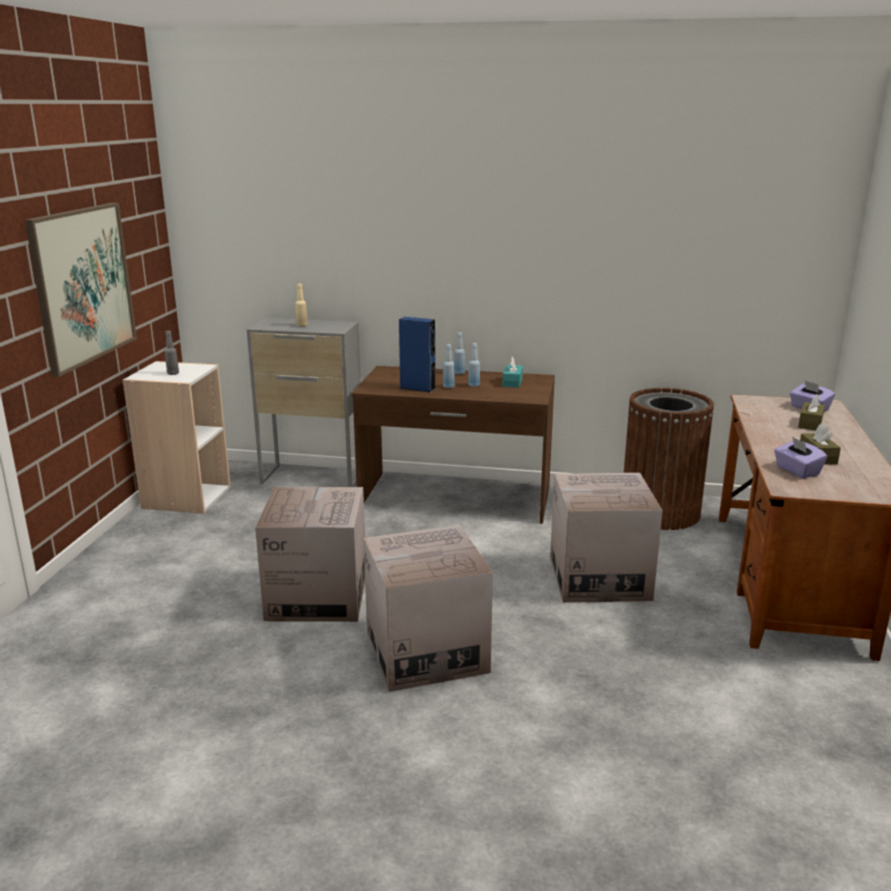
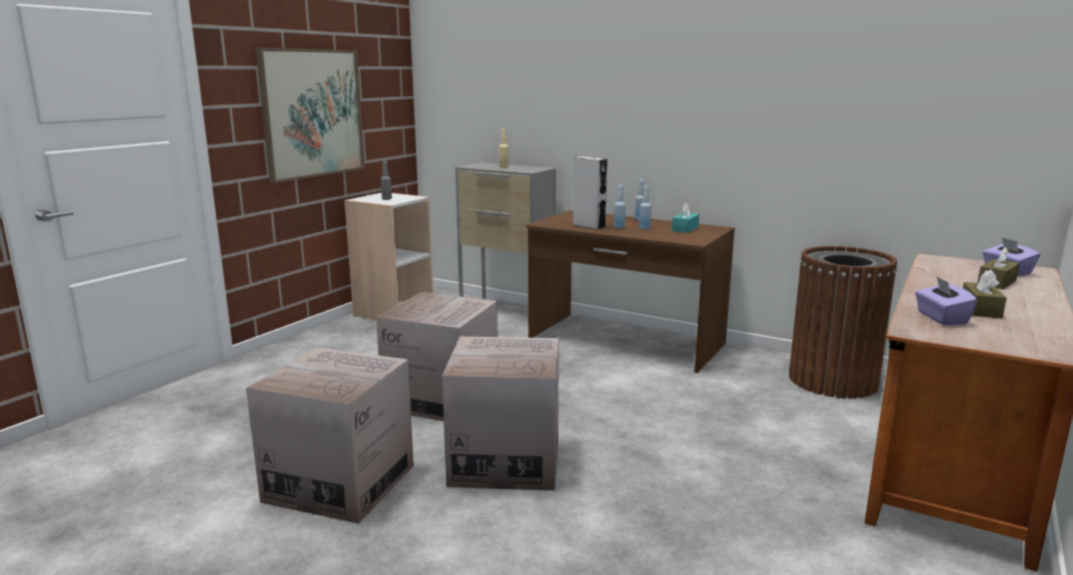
camera: 20 degrees right, 5 degrees down
(417, 388) = (589, 226): blue speaker -> grey speaker
(599, 578) = (726, 428): cardboard box -> cardboard box (340, 483)

